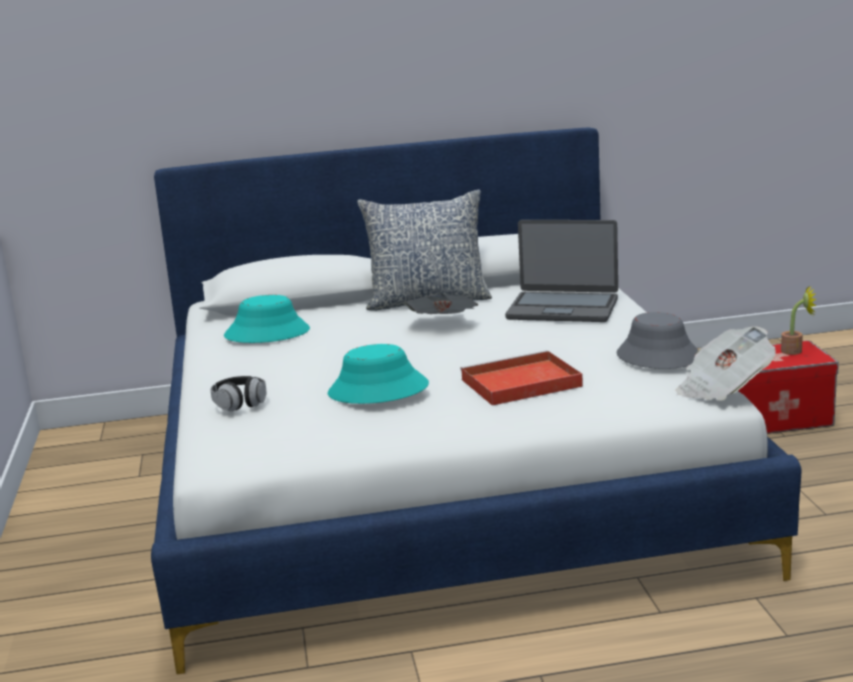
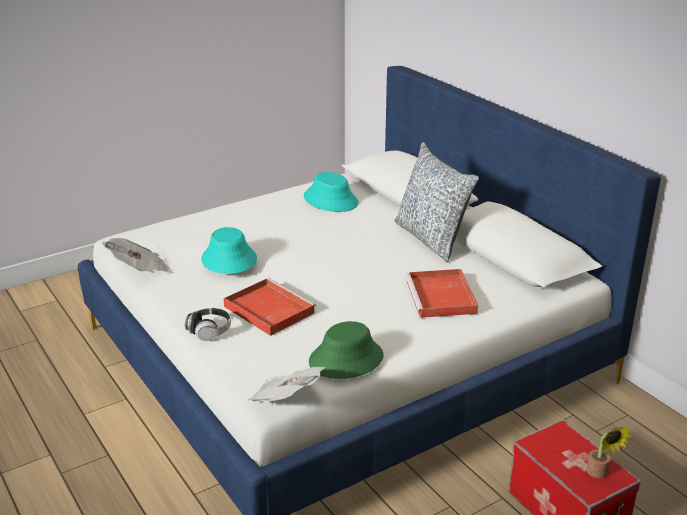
camera: 65 degrees right, 10 degrees up
(240, 403) = (201, 223): headphones -> headphones (209, 331)
(442, 325) = (378, 256): newspaper -> newspaper (140, 270)
(563, 308) = (441, 297): laptop -> red tray
(658, 356) = (346, 359): grey hat -> green hat

